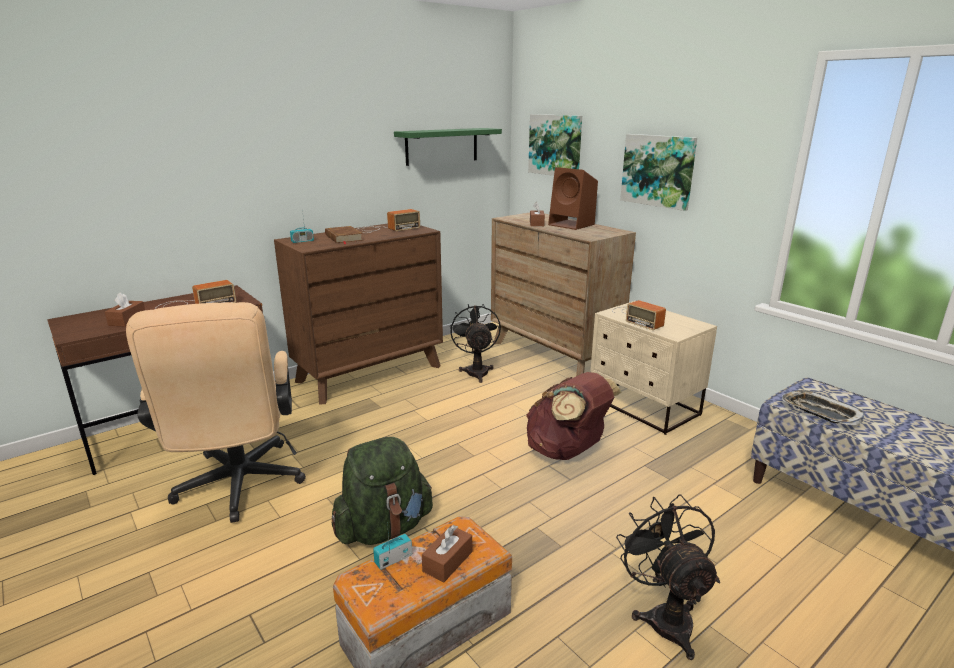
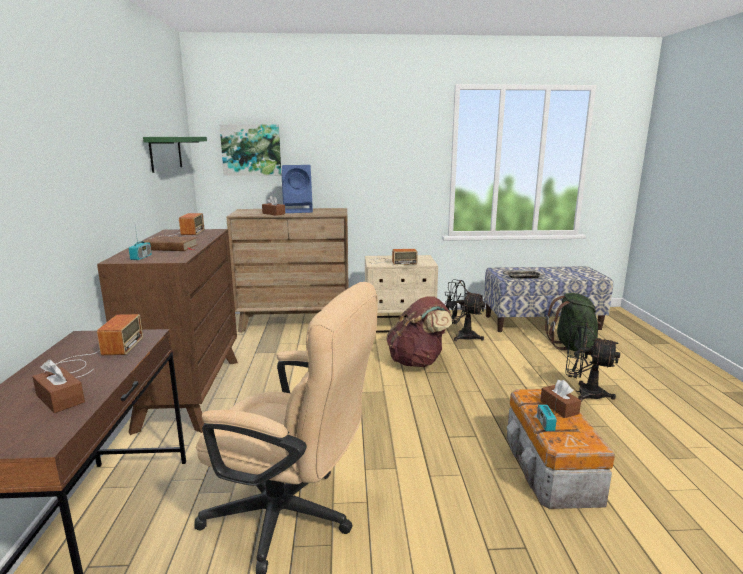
camera: 55 degrees left, 5 degrees down
(384, 528) = (434, 453): green backpack -> green backpack (572, 347)
(476, 371) = (269, 351): black fan -> black fan (461, 336)
(572, 225) = (298, 210): brown speaker -> blue speaker
(658, 170) = (356, 161): picture -> none

